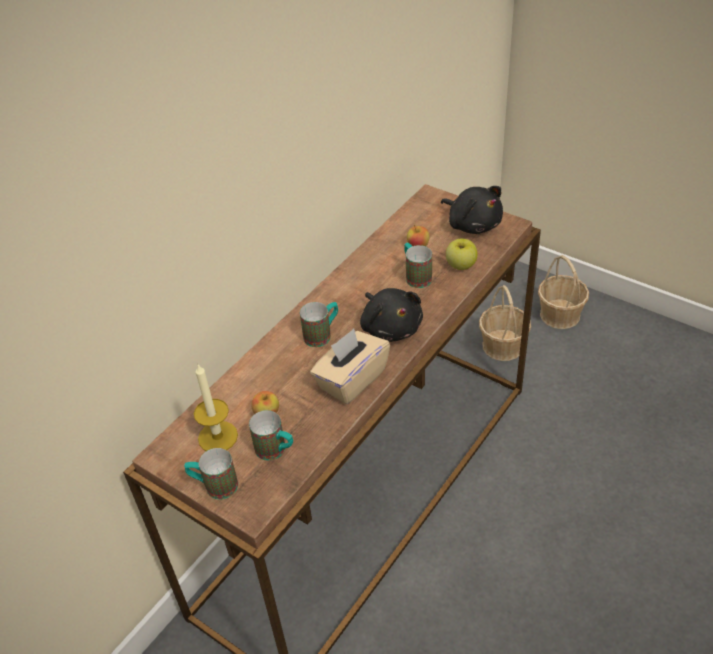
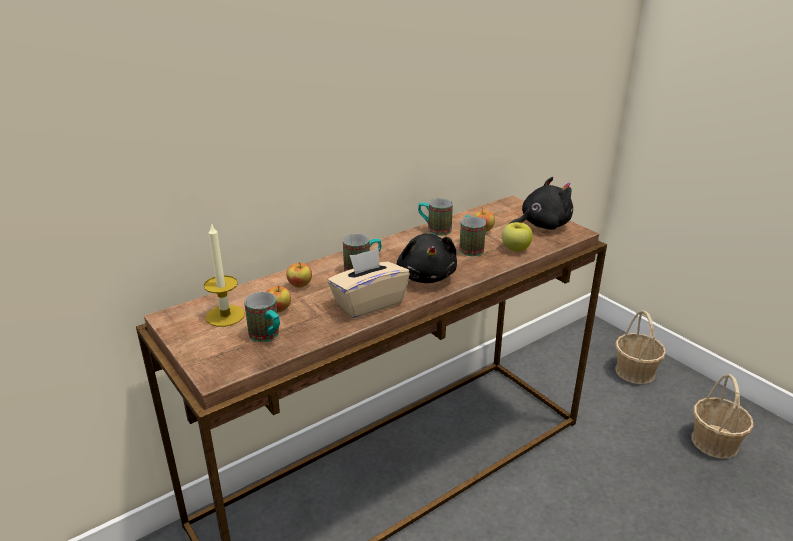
camera: 15 degrees right, 15 degrees down
(214, 486) = (196, 348): mug -> mug (434, 230)
(270, 374) = (300, 285): none -> apple
(473, 224) = (541, 225): black plush toy -> black plush toy turned 90 degrees counterclockwise
(503, 345) = (570, 383): basket -> basket (714, 442)

